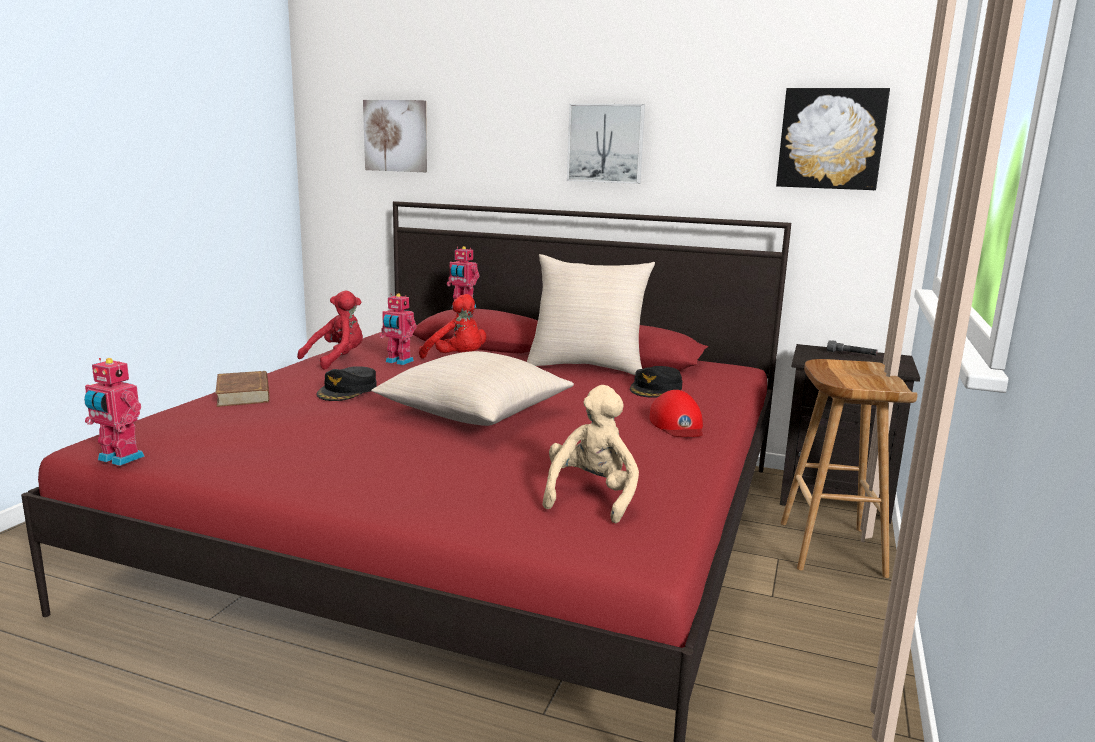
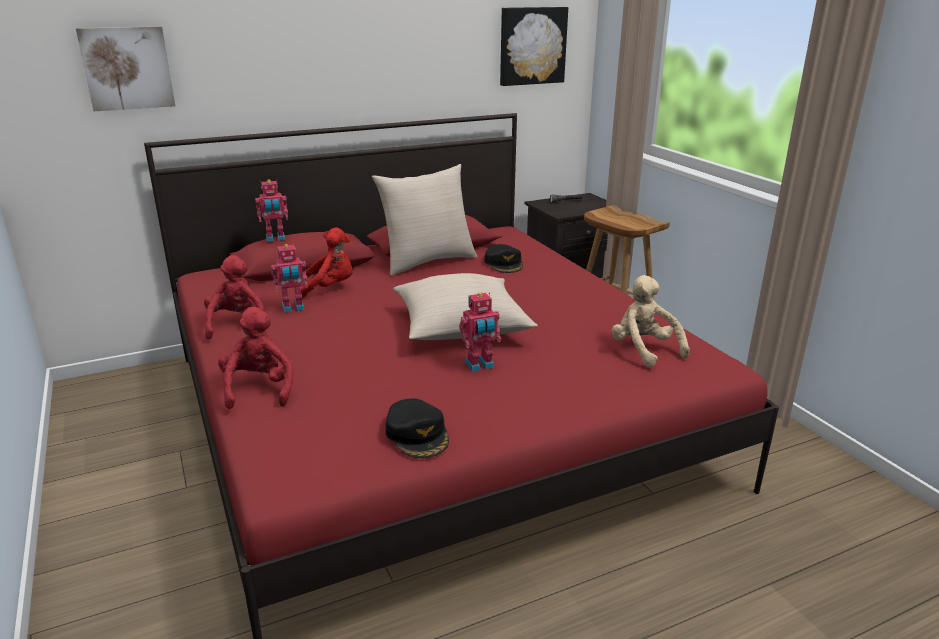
camera: 45 degrees left, 10 degrees up
(118, 459) = (340, 485): toy robot -> toy robot (480, 365)
(244, 394) = (259, 389): brown book -> red plush toy
(348, 391) = (336, 348): black cap -> black cap (418, 434)
(606, 143) = (364, 60): picture -> none
(677, 424) = (572, 285): red cap -> none

